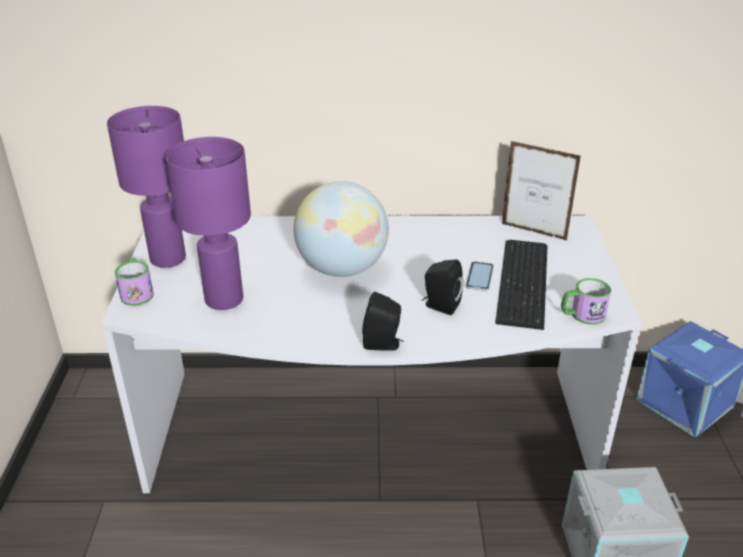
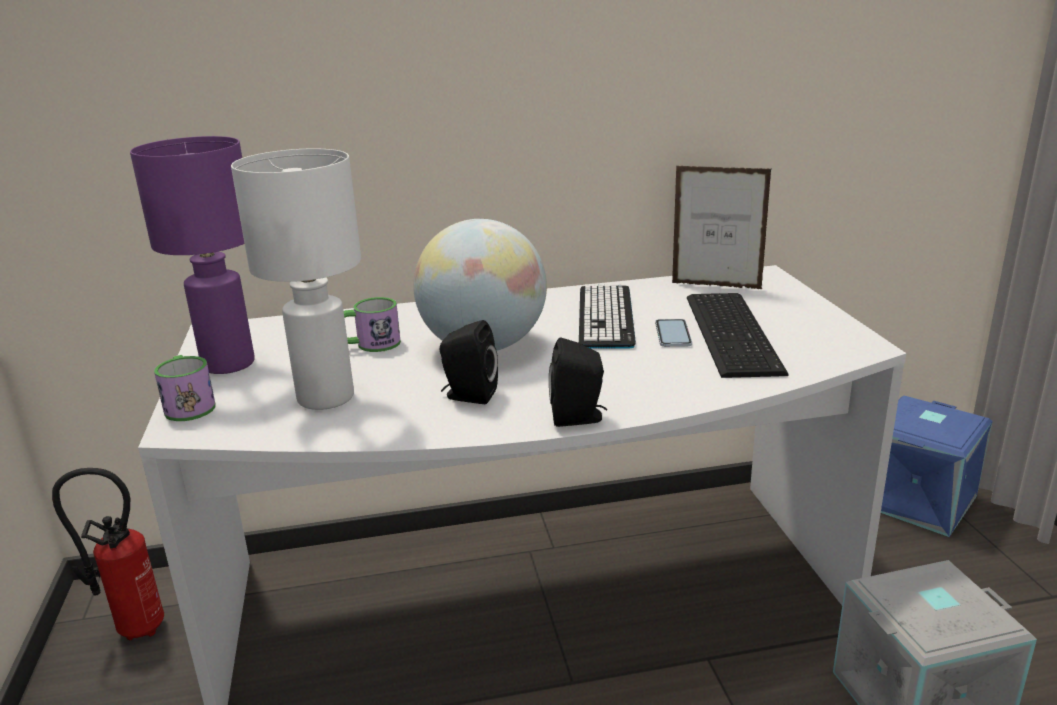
camera: 10 degrees left, 10 degrees down
(104, 411) = (134, 629): none -> fire extinguisher
(225, 300) = (327, 398): purple table lamp -> white table lamp
(438, 252) = (605, 316): none -> keyboard
(440, 306) = (636, 368): black speaker -> black speaker (468, 396)
(582, 315) = (827, 355): mug -> mug (371, 344)

